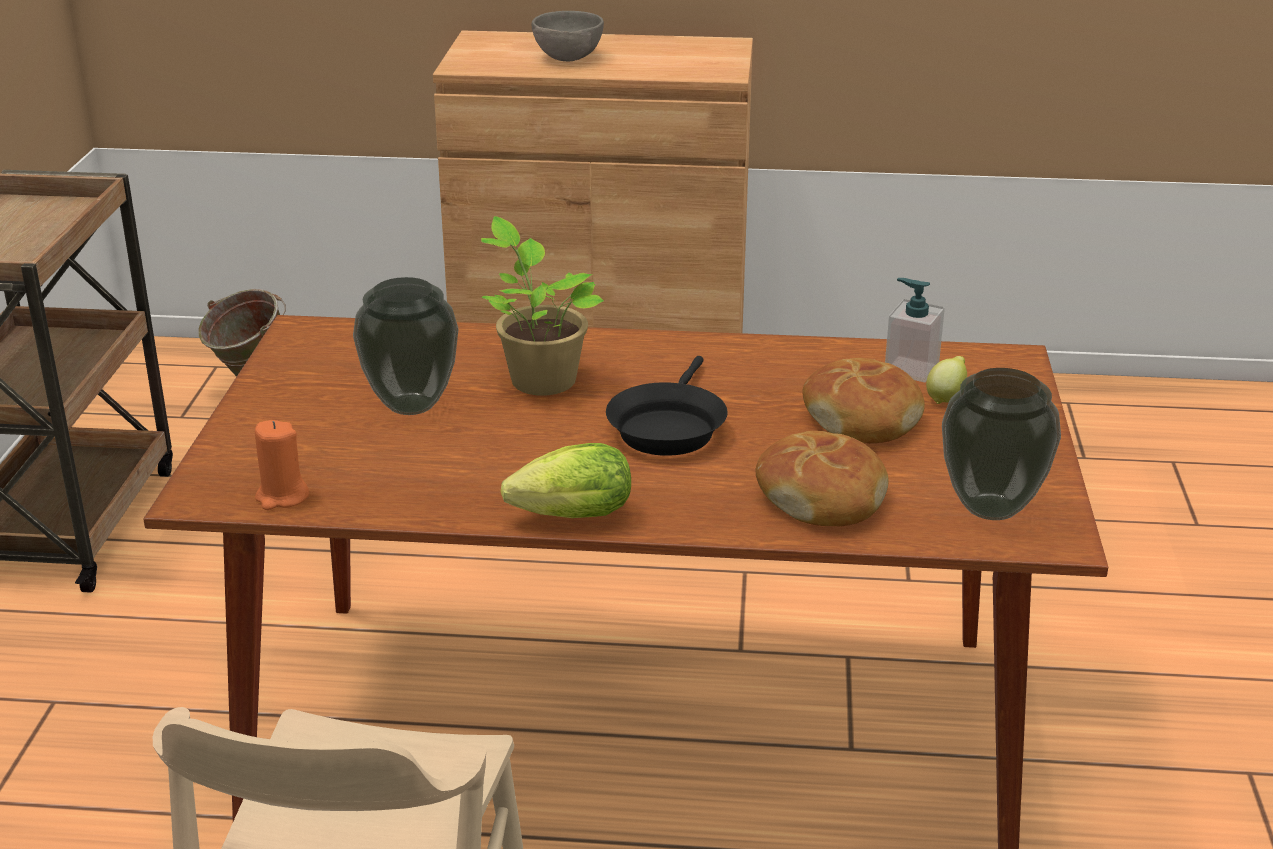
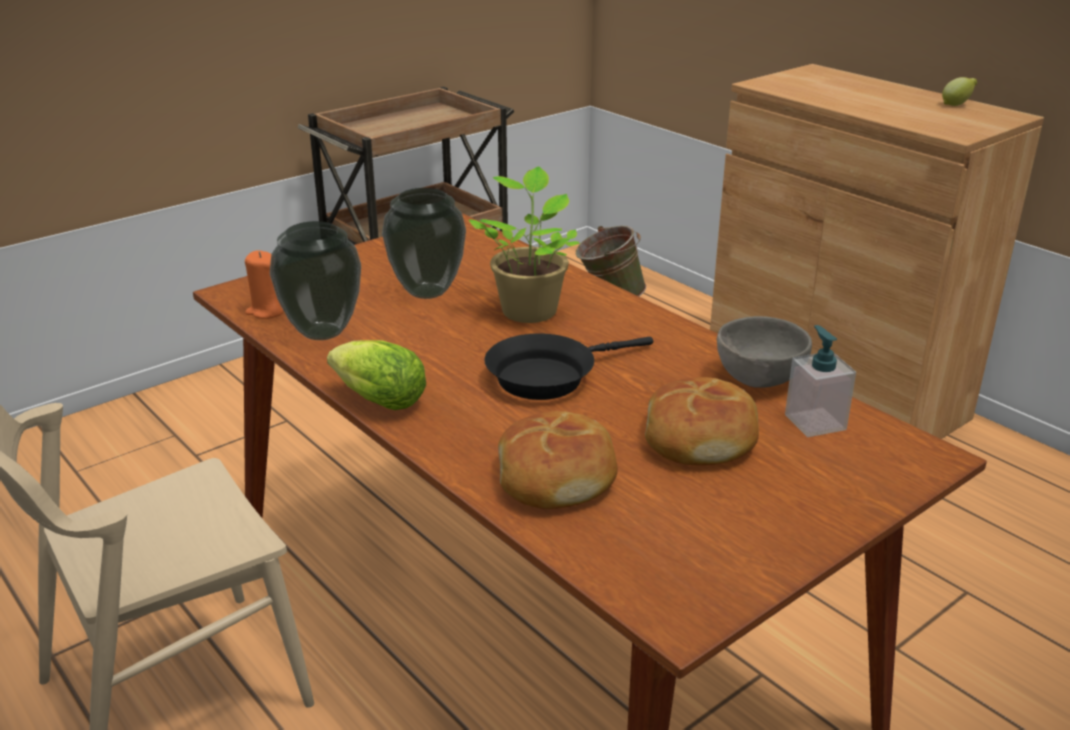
camera: 45 degrees right, 0 degrees up
(567, 58) = (850, 95): grey bowl -> grey bowl (757, 379)
(946, 398) = (802, 457): lemon -> lemon (956, 105)
(989, 508) = (669, 558): vase -> vase (323, 332)

